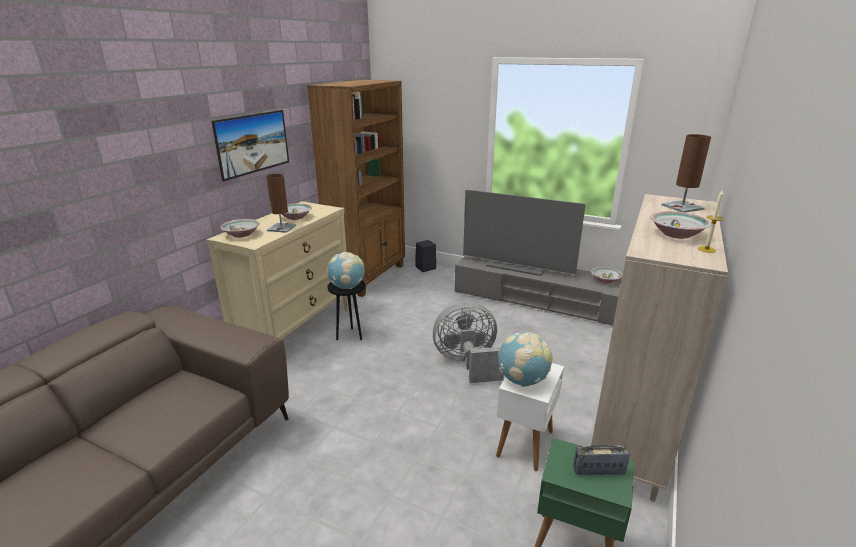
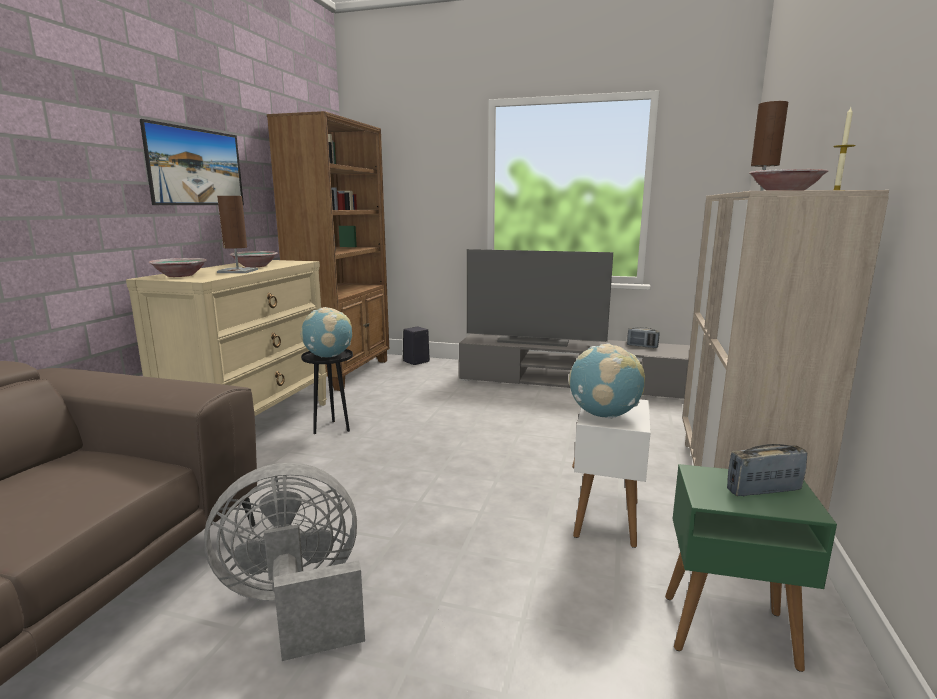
camera: 10 degrees left, 10 degrees down
(468, 364) = (499, 444): grey fan -> grey fan (295, 605)
(605, 280) = (642, 346): bowl -> radio

